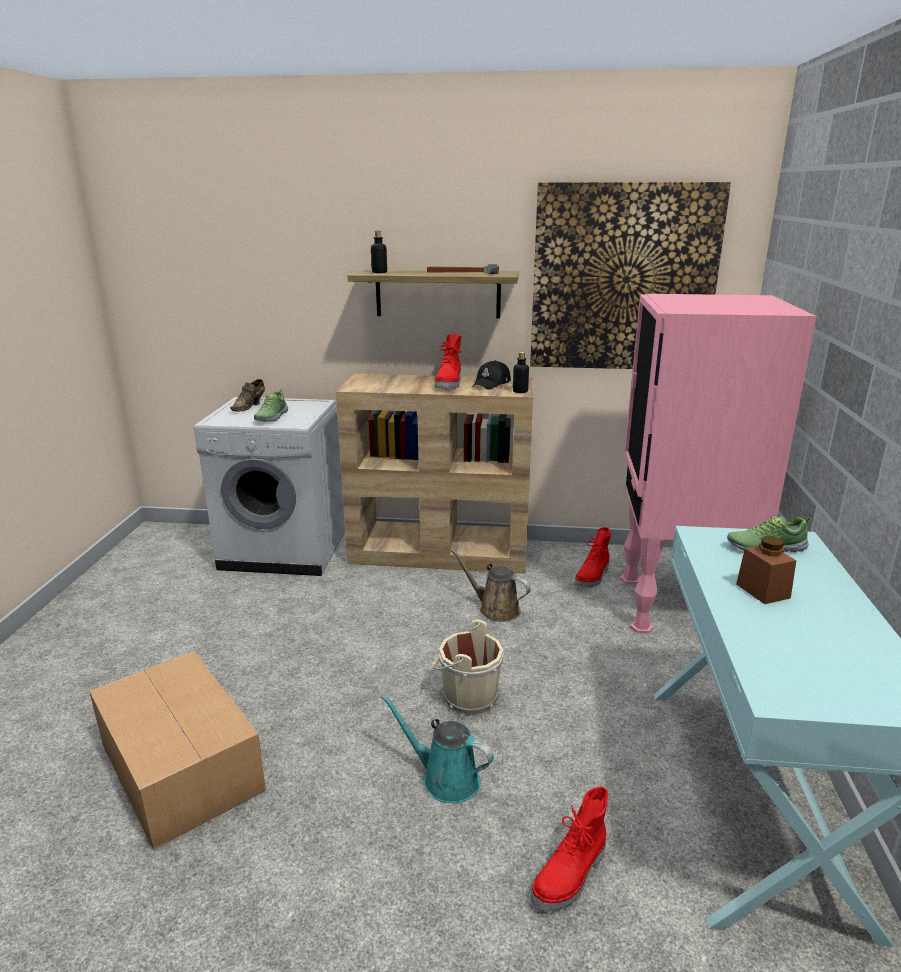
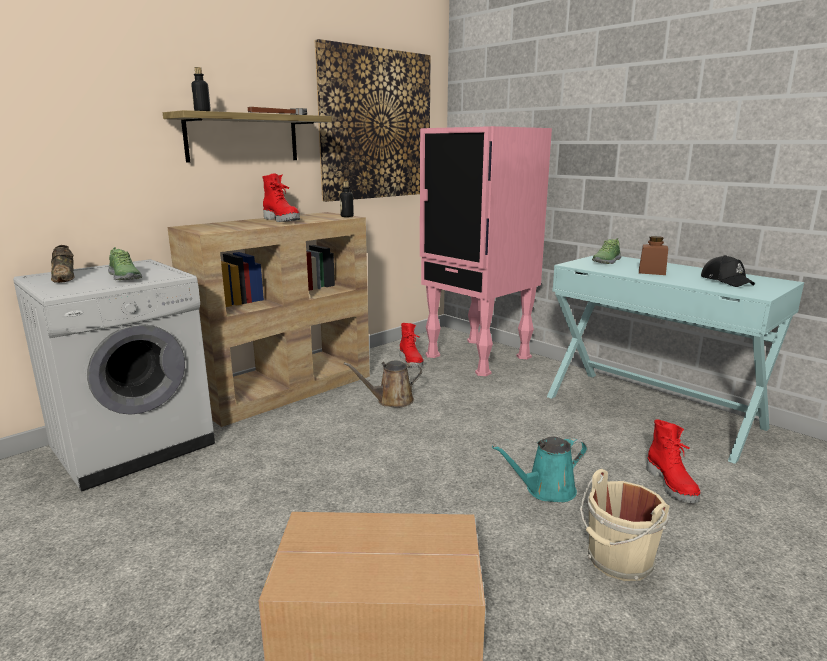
camera: 50 degrees left, 5 degrees down
(467, 697) = (472, 449): beige bucket -> beige bucket (618, 561)
(492, 384) = (312, 216): black cap -> black cap (726, 281)

